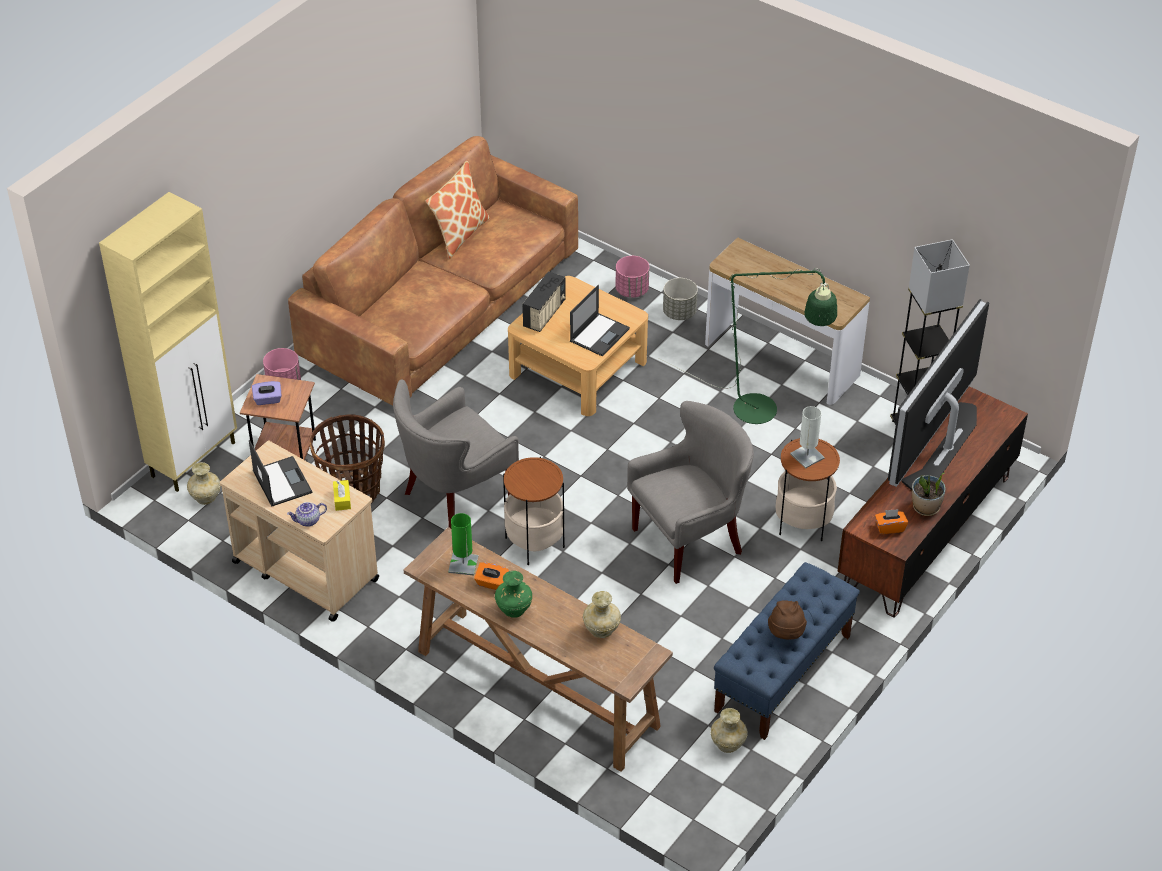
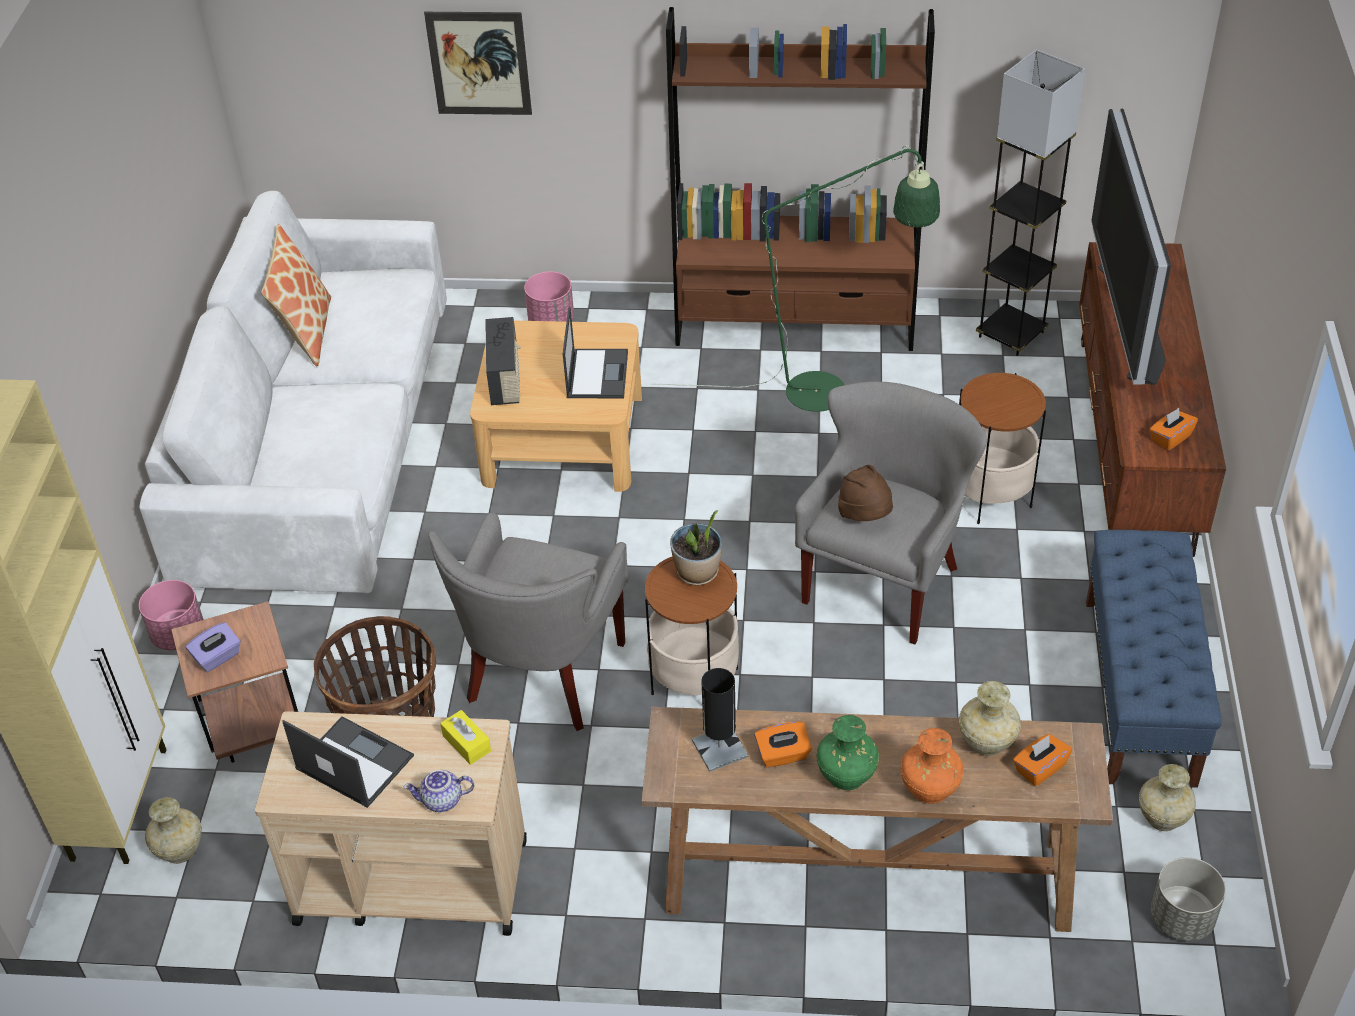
camera: 30 degrees left, 0 degrees up
(308, 521) = (441, 801): teapot -> teapot turned 45 degrees clockwise
(442, 304) = (321, 437): brown sofa -> white sofa
(463, 564) = (719, 748): green table lamp -> black table lamp
(549, 638) = (930, 791): none -> orange vase
(616, 656) = (1039, 768): none -> orange tissue box
(624, 107) = (479, 63): none -> picture
(679, 312) = (631, 322): grey planter -> grey planter (1182, 918)
(781, 360) = (795, 324): console table -> brown bookcase
(786, 634) = (1167, 630): brown hat -> brown hat (865, 515)
(807, 456) = (997, 399): white table lamp -> none
(925, 508) = (1185, 396): potted plant -> potted plant (697, 573)

